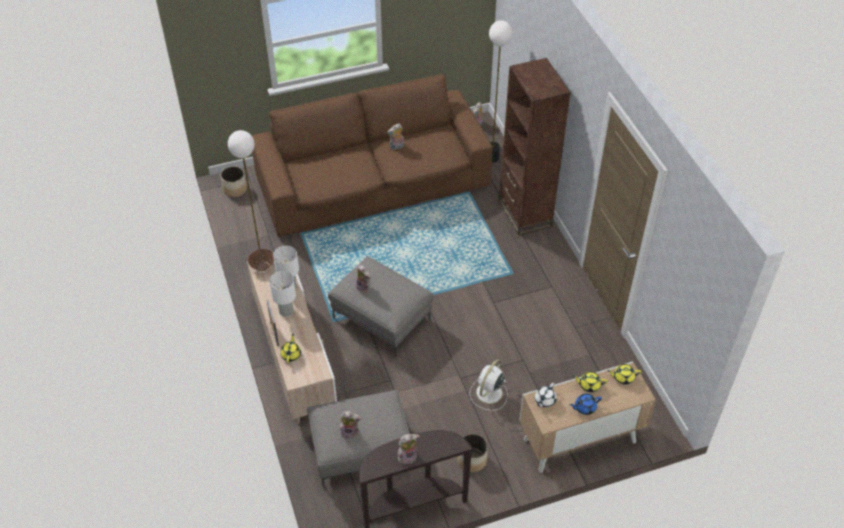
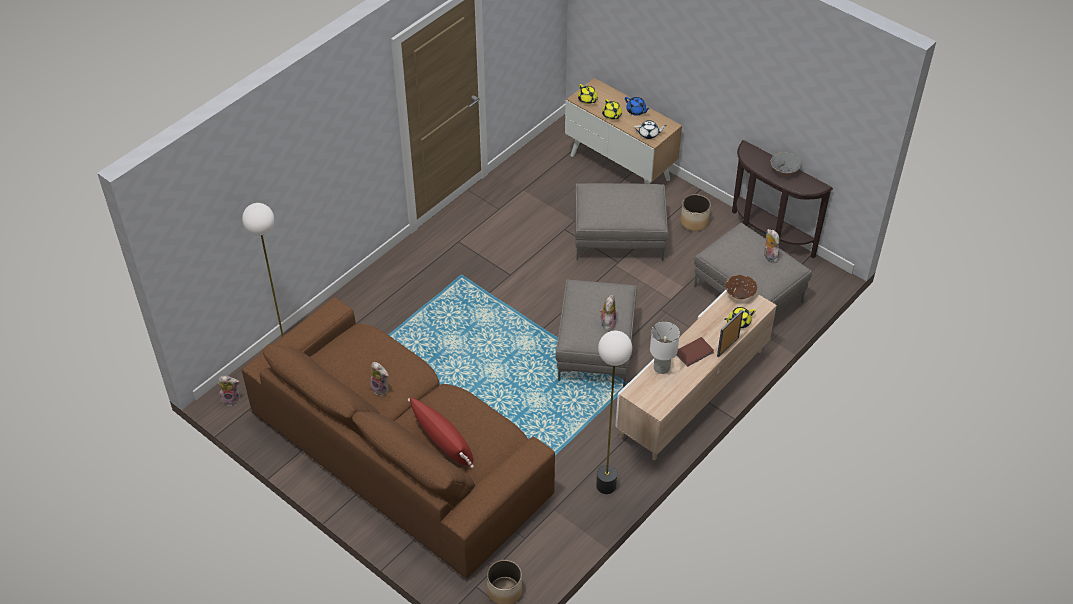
camera: 120 degrees left, 0 degrees up
(262, 266) = (655, 403): brown bowl -> brown bowl (740, 294)
(286, 311) = (695, 353): white table lamp -> brown book
(330, 159) = (443, 442): none -> red pillow
(407, 456) = (784, 171): plush toy -> grey bowl
(488, 393) = (619, 237): white fan -> grey ottoman
(524, 213) = (365, 298): brown bookcase -> none

